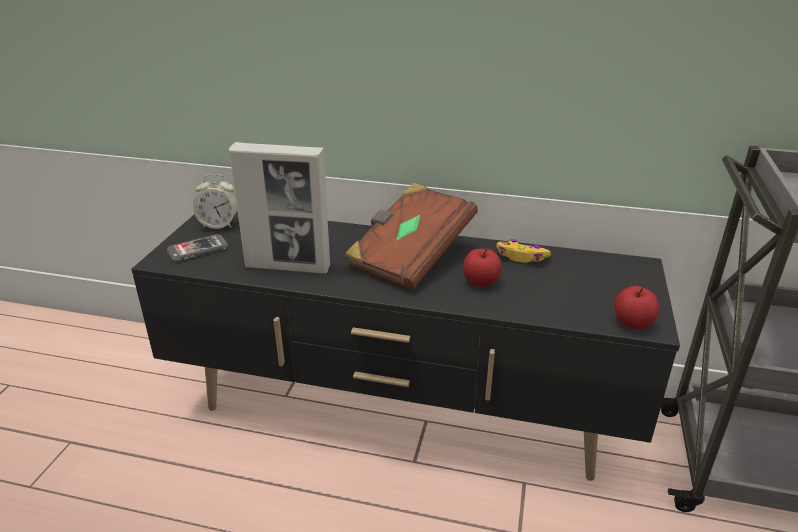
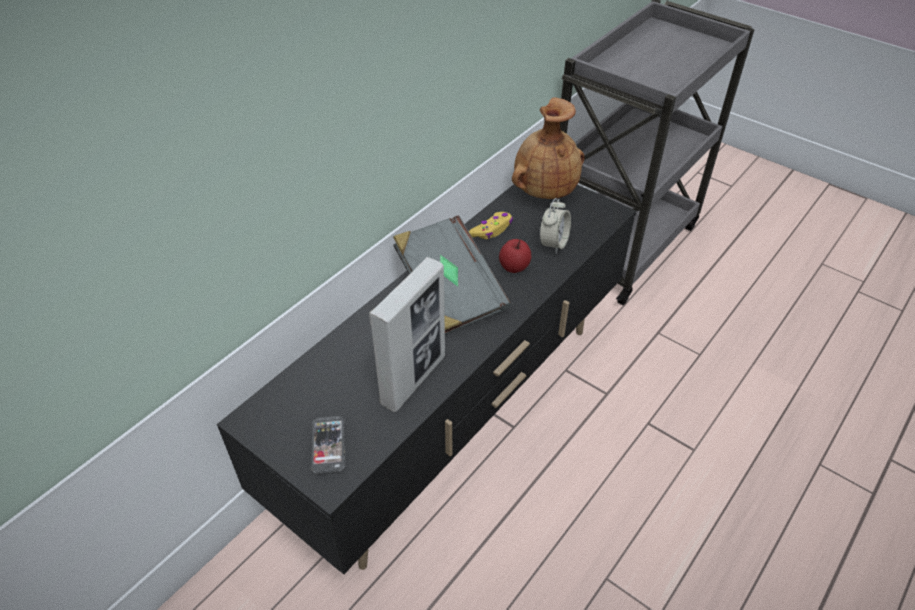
camera: 65 degrees left, 15 degrees up
(219, 225) = (281, 417): alarm clock -> alarm clock (553, 243)
(410, 256) = (448, 292): brown book -> grey book
(624, 272) = (544, 191): none -> brown vase
(632, 323) = (605, 218): apple -> none

